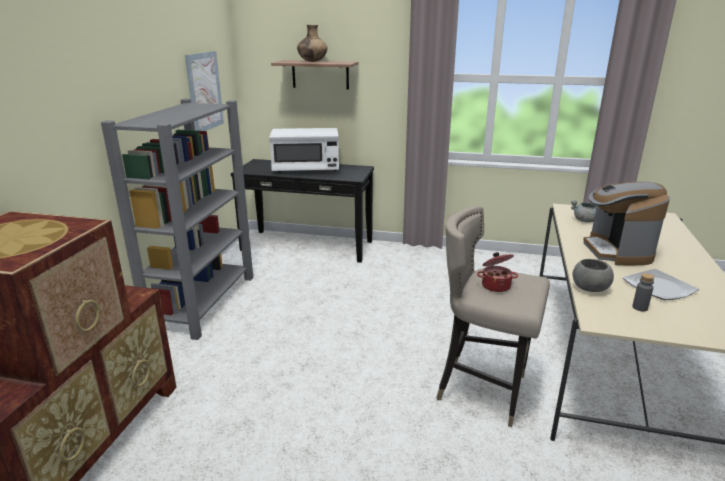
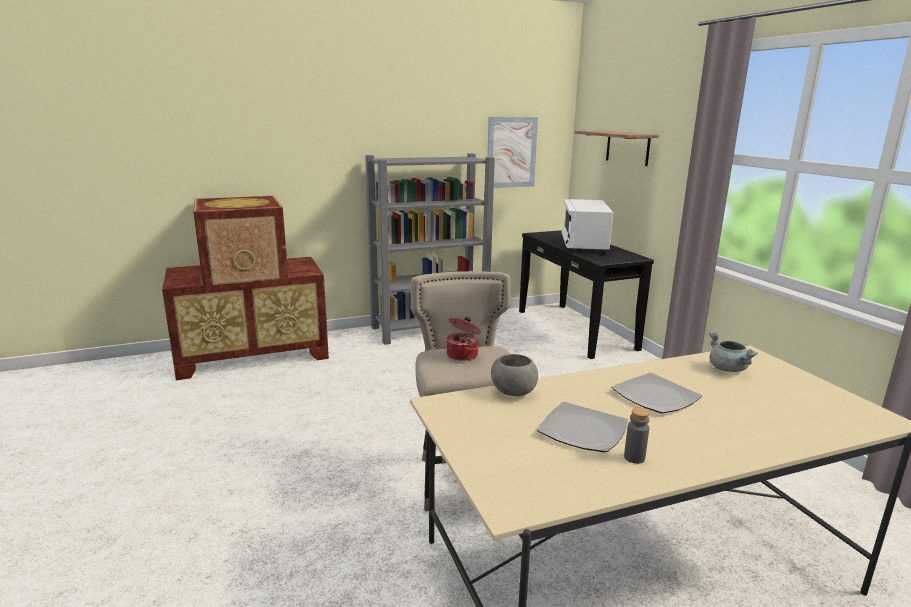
camera: 55 degrees right, 5 degrees down
(306, 169) = (584, 245): white microwave -> white microwave turned 45 degrees clockwise
(312, 61) = (612, 132): brown vase -> none
(616, 251) = (655, 397): coffee machine -> plate
(640, 307) = (504, 423): grey bottle -> grey bottle (634, 458)

